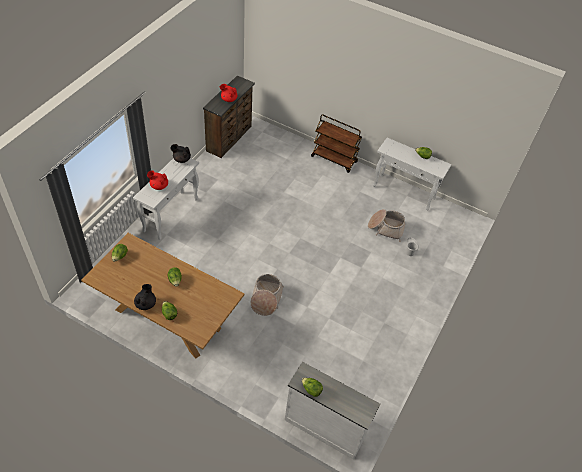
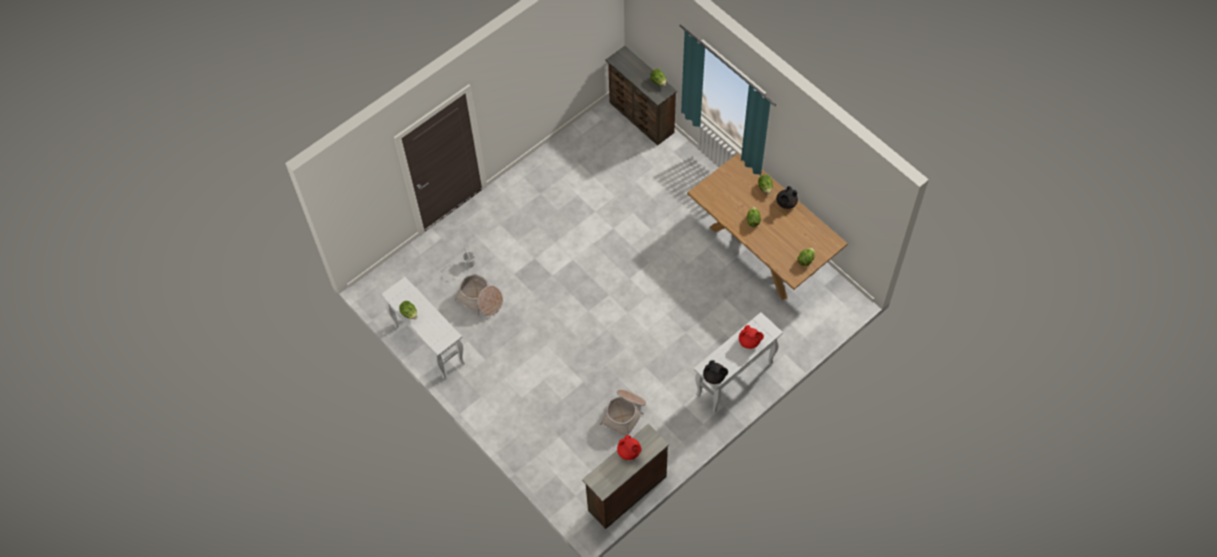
camera: 155 degrees left, 10 degrees up
(266, 298) = (653, 247): basket -> basket (624, 414)
(324, 427) = (641, 118): white dresser -> brown dresser
(334, 159) = (494, 420): brown cart -> none

